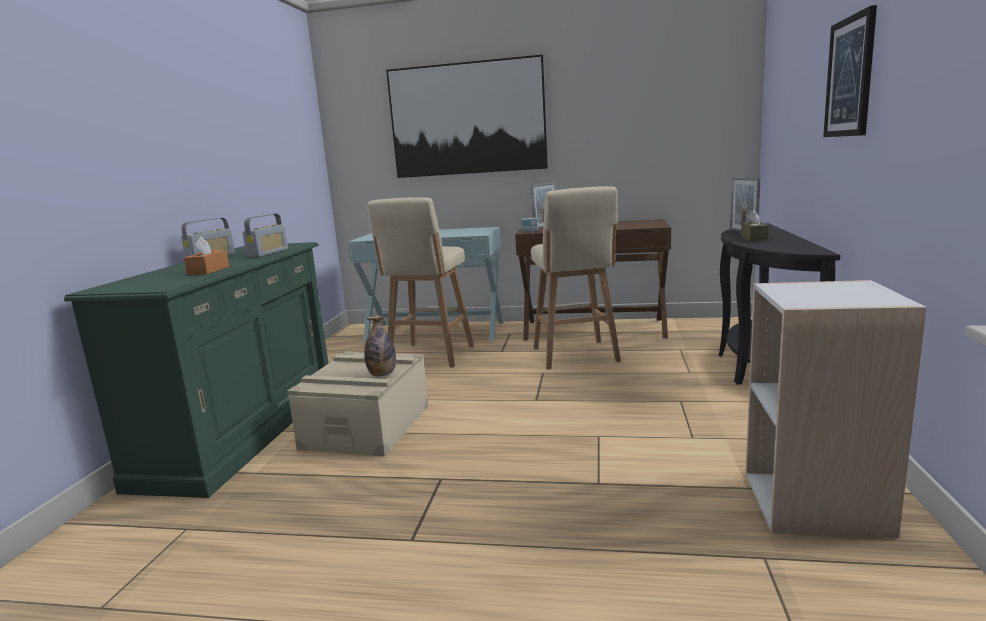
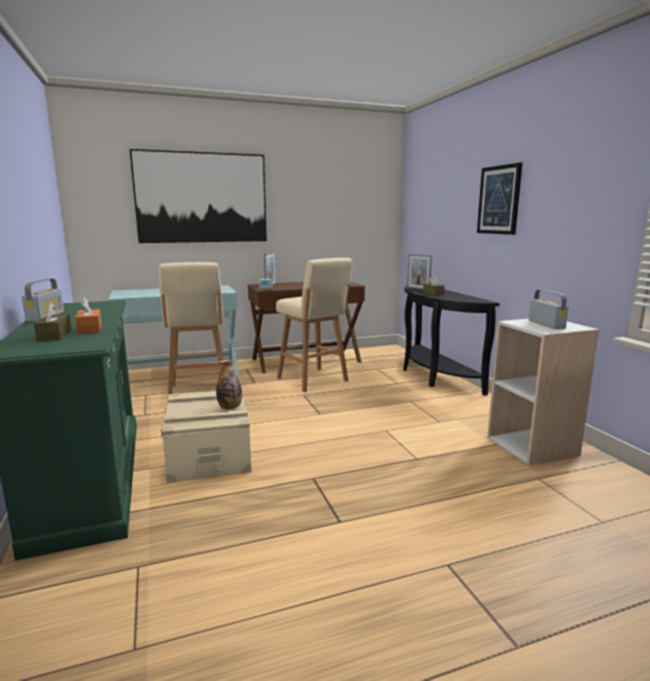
camera: 30 degrees left, 0 degrees up
(168, 276) = (54, 335): none -> brown tissue box
(268, 253) = (104, 311): radio -> radio (546, 324)

